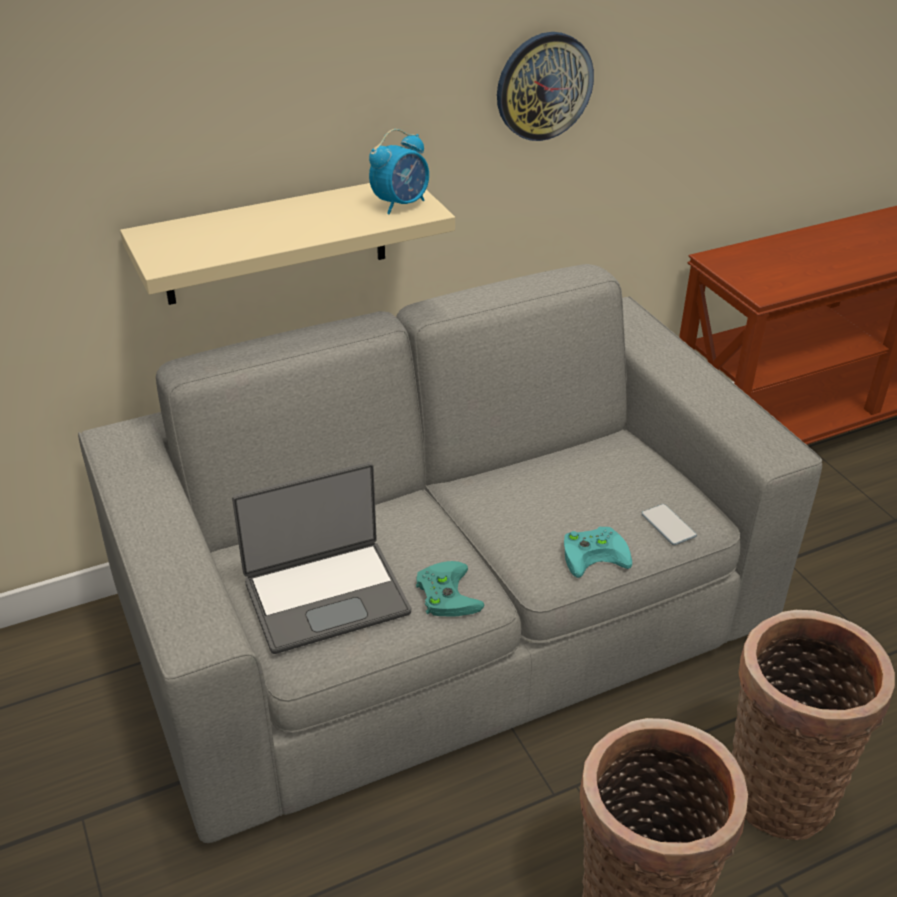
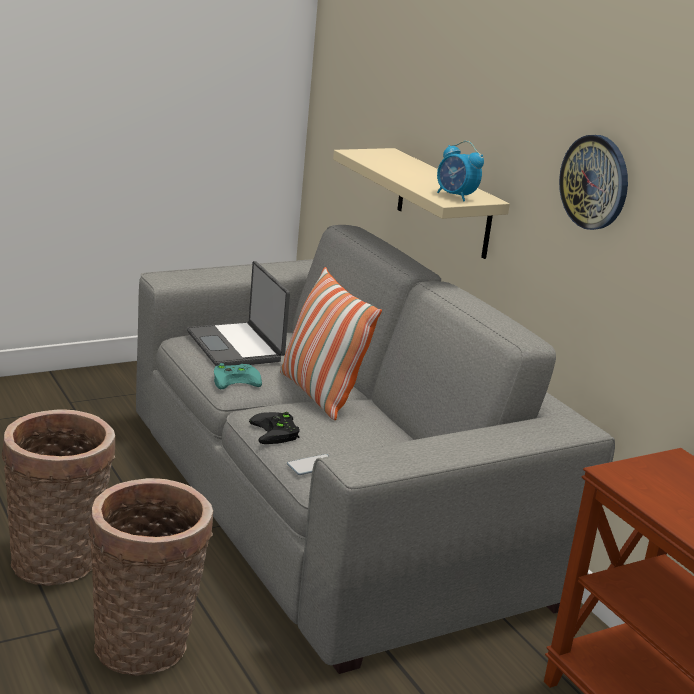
camera: 85 degrees right, 15 degrees down
(464, 518) = (319, 394): none -> pillow
(595, 553) = (277, 432): turquoise game controller -> black game controller

